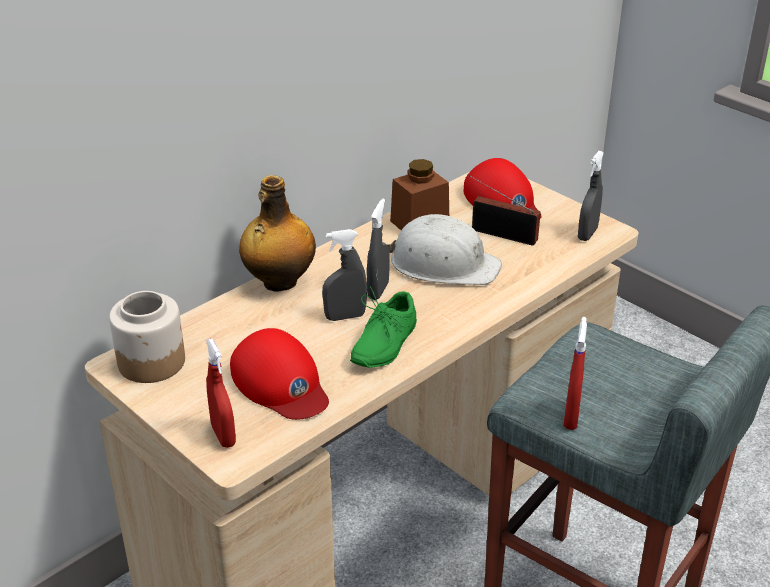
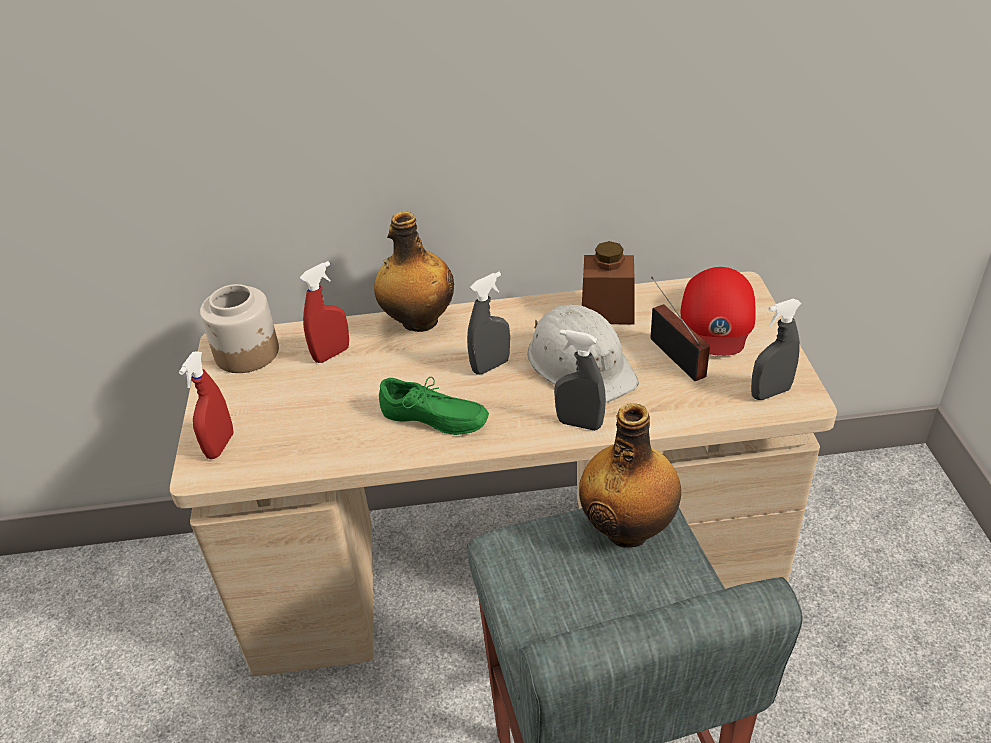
camera: 40 degrees right, 5 degrees up
(280, 383) = (312, 419): red cap -> none
(345, 316) = (434, 379): grey spray bottle -> grey spray bottle (579, 424)
(381, 343) = (433, 421): green shoe -> green shoe turned 135 degrees counterclockwise
(571, 417) = (527, 591): red spray bottle -> red spray bottle (332, 354)
(589, 352) = (629, 528): none -> bottle

